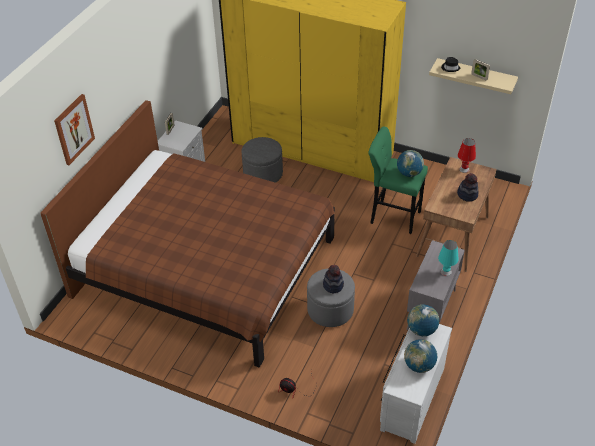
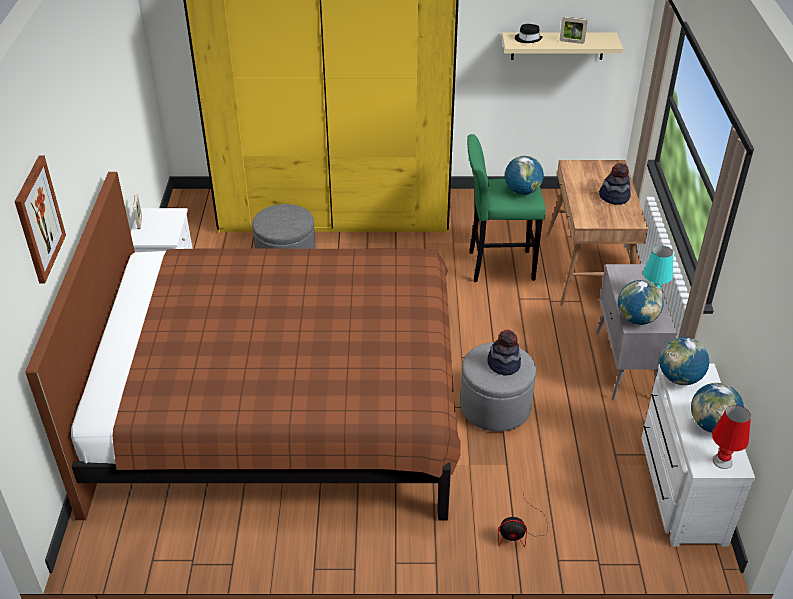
camera: 25 degrees left, 5 degrees down
(424, 283) = (636, 319): none -> globe
(464, 169) = (587, 169): red table lamp -> red table lamp (722, 461)

